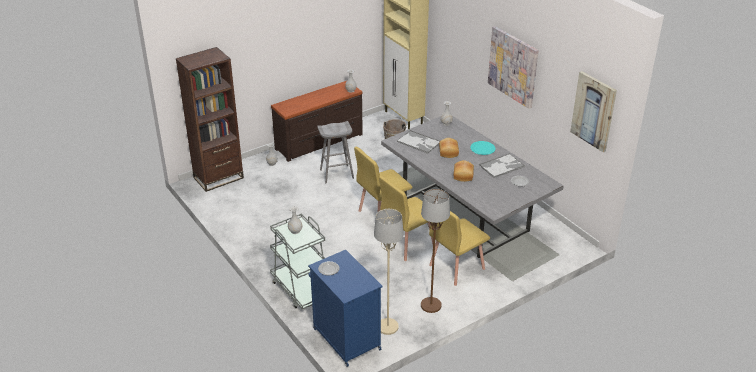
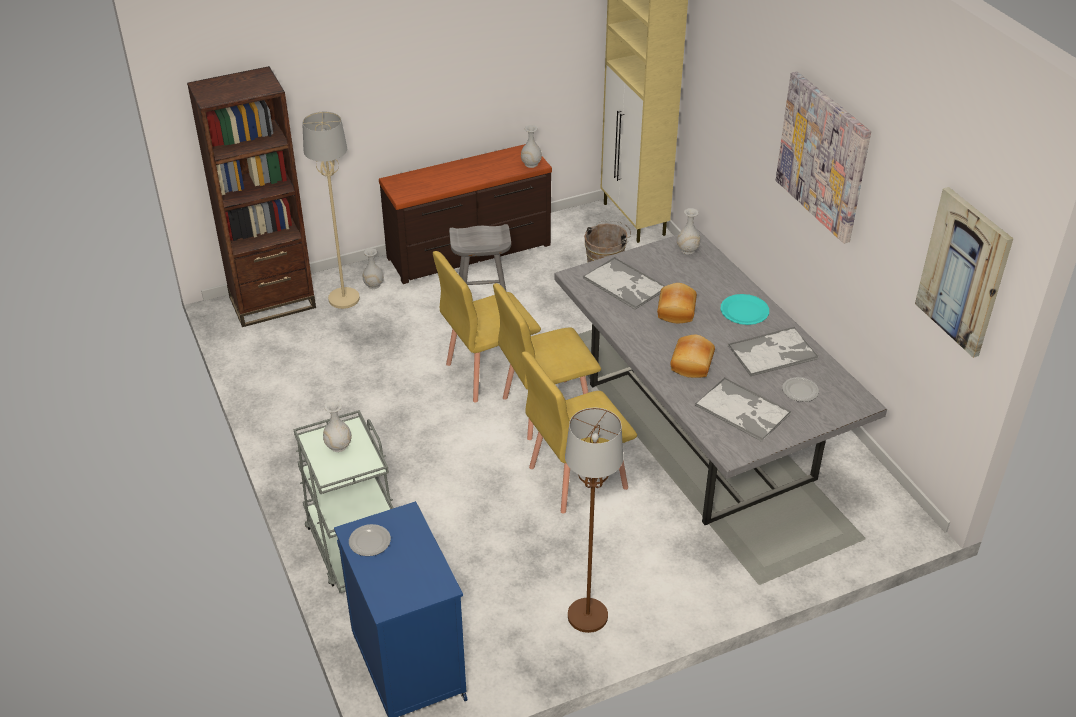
camera: 10 degrees right, 5 degrees up
(387, 326) = (493, 651): beige floor lamp -> beige floor lamp (344, 298)
(456, 267) = (656, 539): yellow chair -> yellow chair (489, 372)
(494, 193) = (743, 410): none -> tray

